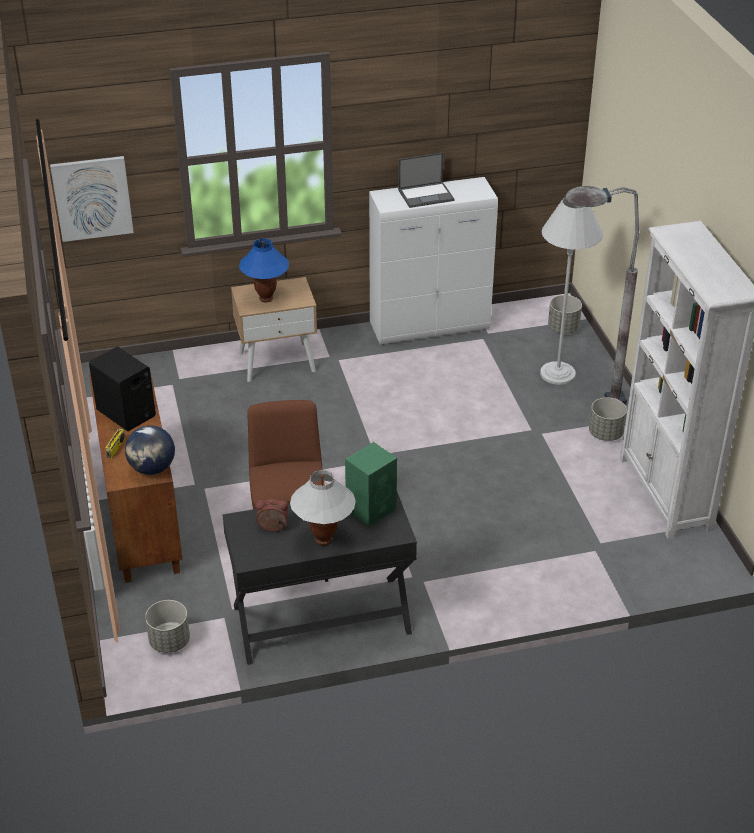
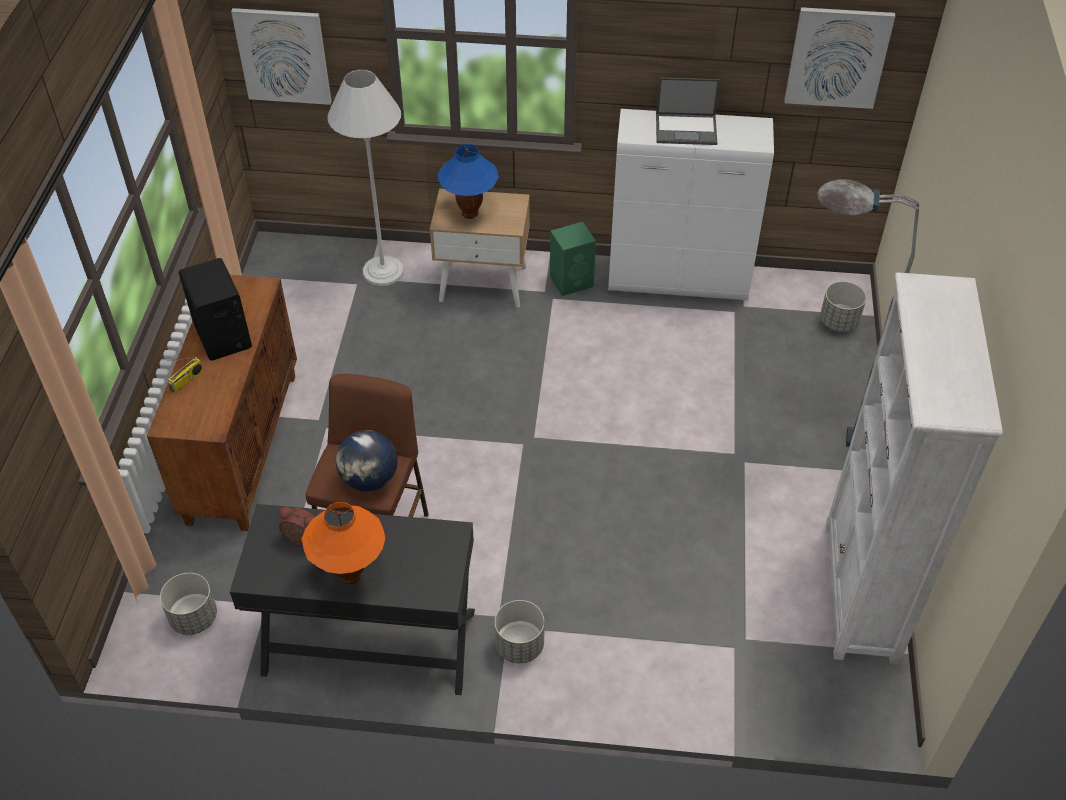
camera: 20 degrees right, 10 degrees up
(152, 469) = (210, 419): globe -> globe (369, 479)
(323, 539) = (350, 575): white table lamp -> orange table lamp
(372, 508) = (428, 548): green speaker -> green speaker (572, 281)
(525, 120) = (837, 57): none -> picture
(557, 373) = (803, 383): white floor lamp -> white floor lamp (383, 271)
(605, 434) = (823, 484): grey planter -> grey planter (519, 645)

